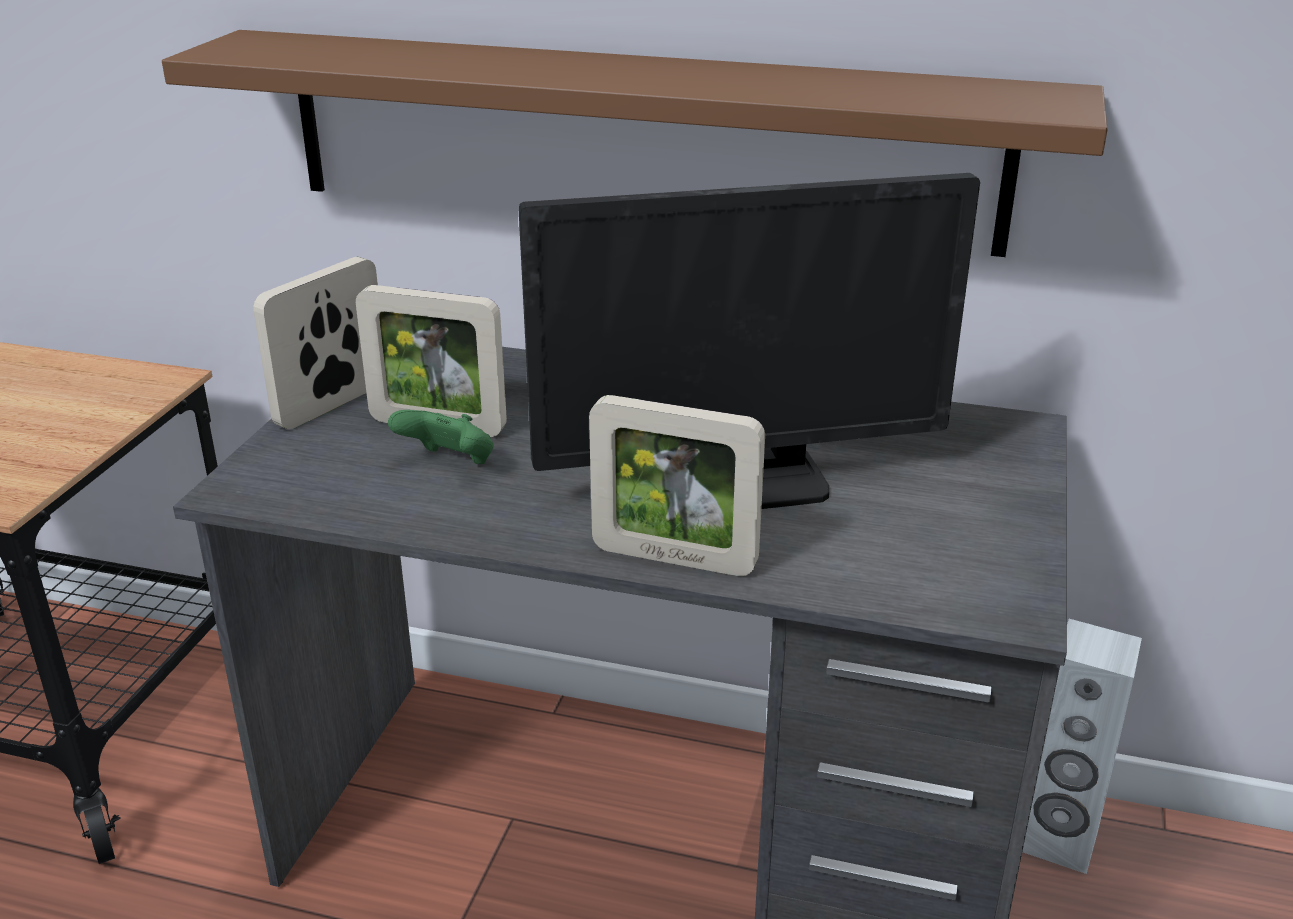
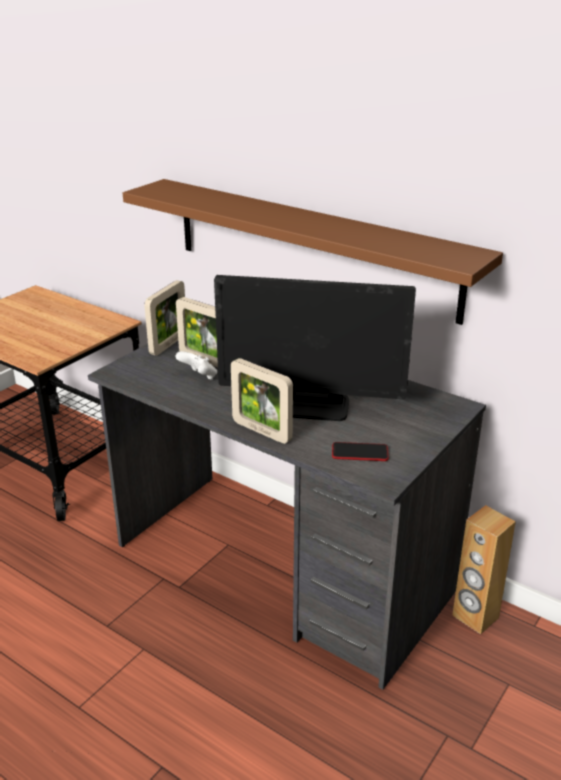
camera: 20 degrees right, 0 degrees up
(332, 405) = (168, 344): picture frame -> picture frame turned 150 degrees clockwise
(449, 464) = (199, 377): green game controller -> white game controller
(915, 562) = (360, 453): none -> phone
(1057, 841) = (475, 617): white speaker -> brown speaker

